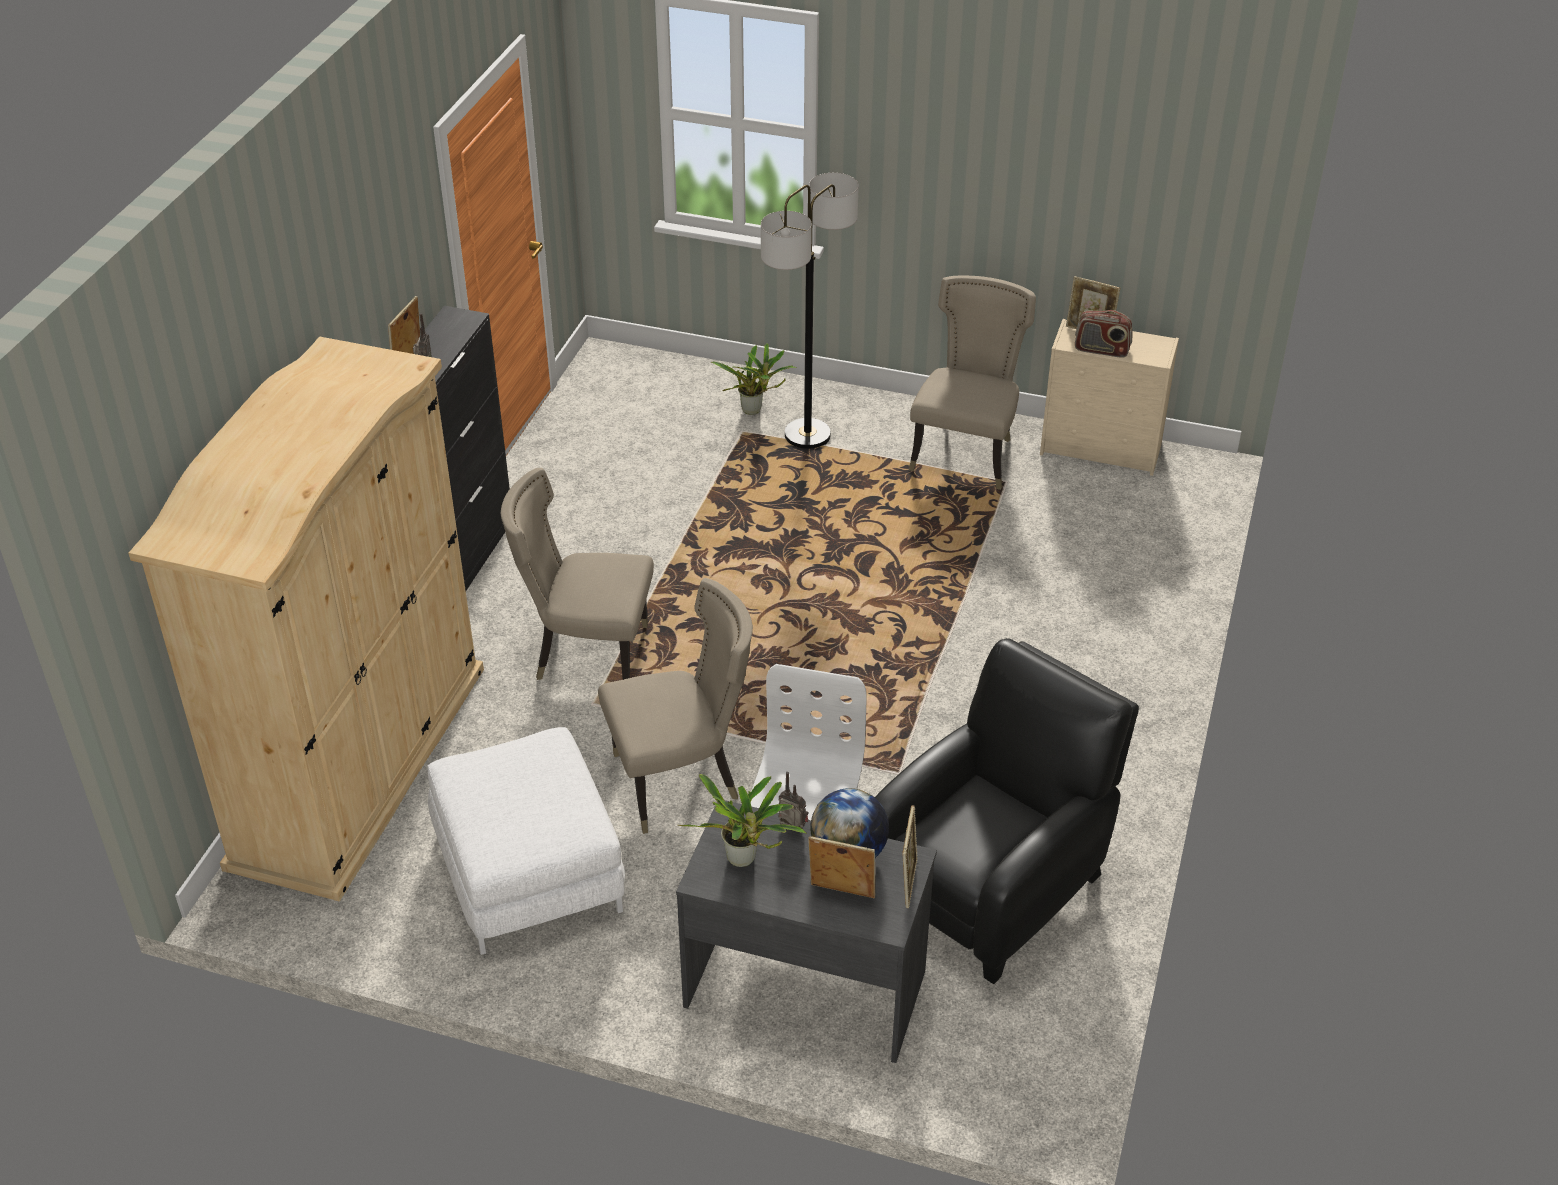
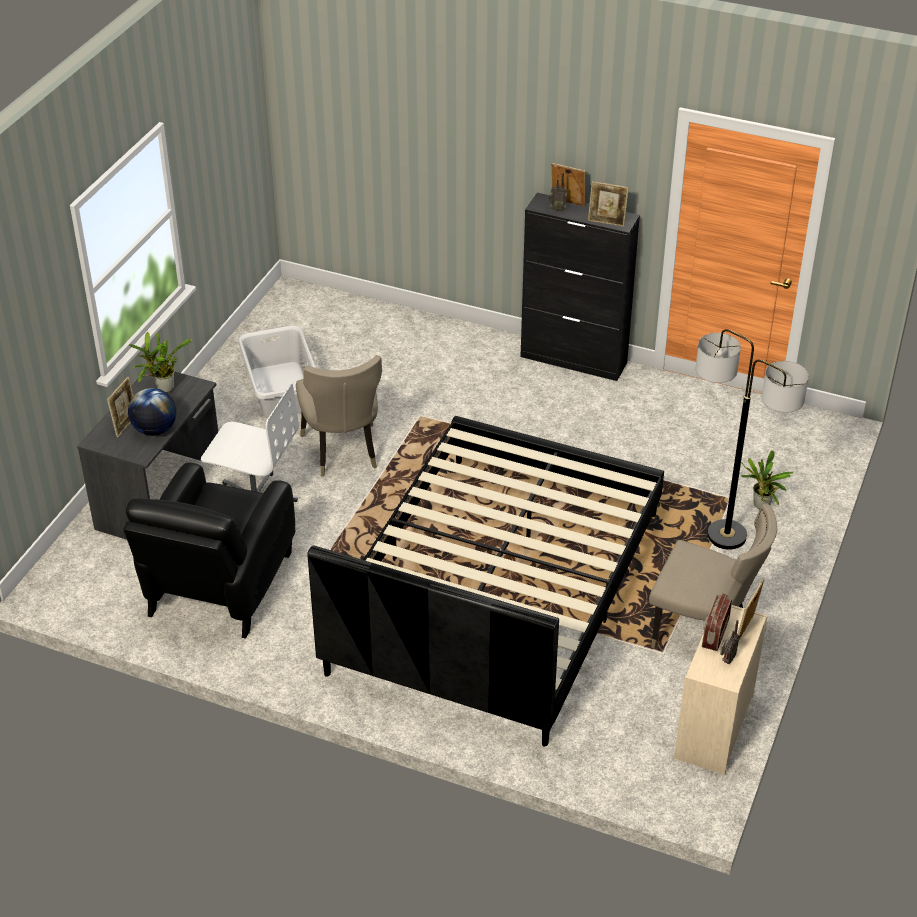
camera: 95 degrees right, 0 degrees up
(359, 764) = (383, 325): beige wardrobe -> none
(527, 871) = (282, 390): white ottoman -> grey laundry basket
(587, 656) = (467, 414): beige chair -> none
(791, 830) = (181, 409): radio -> radio (726, 660)
(908, 882) = (124, 451): picture frame -> picture frame (606, 222)
(937, 611) = (496, 591): none -> black bed
(991, 883) = (218, 587): black armchair -> black armchair turned 60 degrees clockwise

